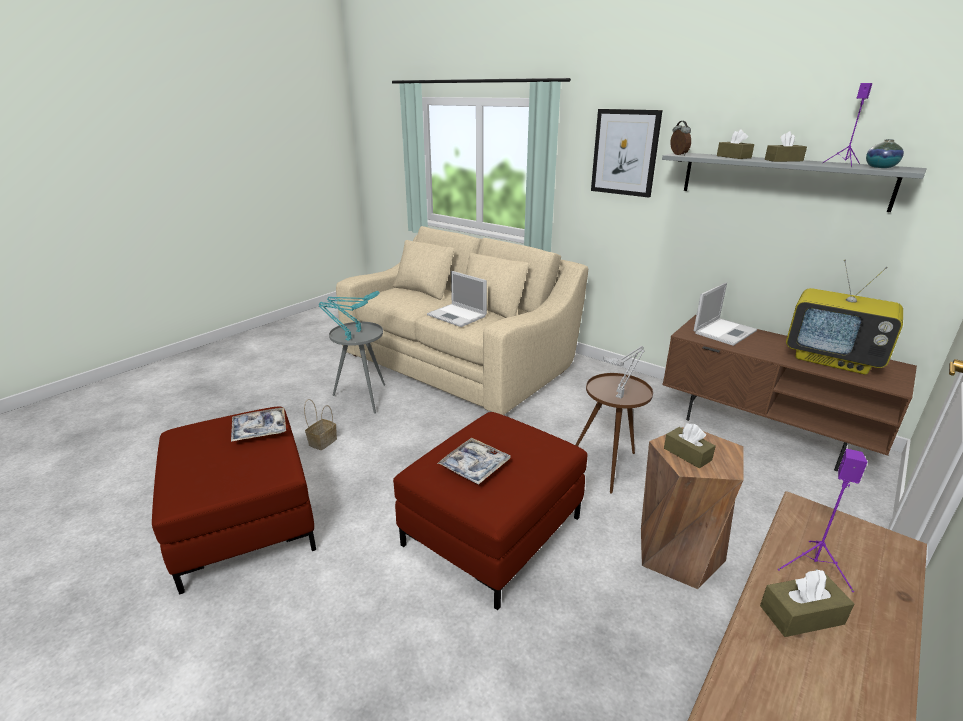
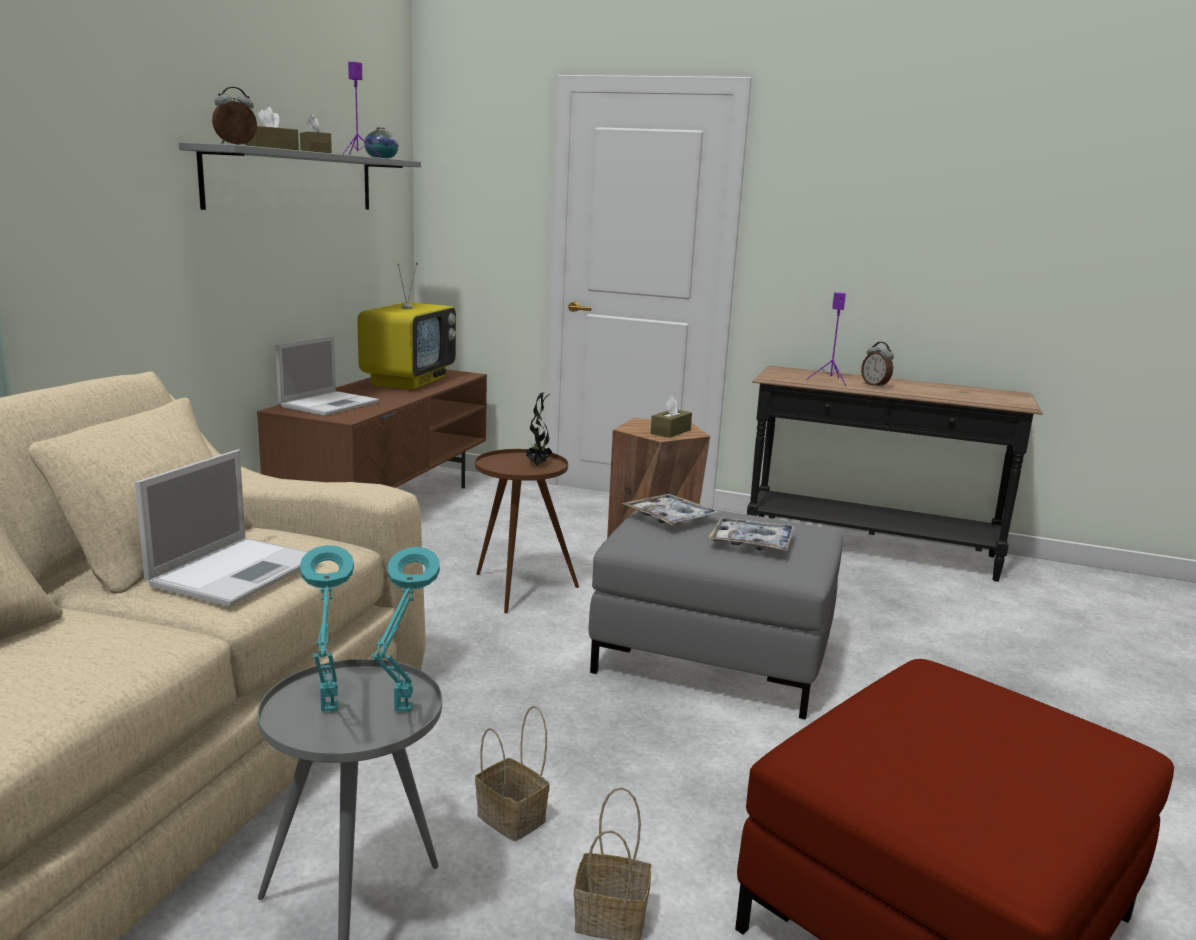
camera: 110 degrees left, 10 degrees down
(259, 430) = (873, 736): tray -> tray (670, 518)
(387, 431) = (513, 818): none -> basket
(492, 532) = (715, 654): red ottoman -> grey ottoman
(620, 396) = (538, 465): grey table lamp -> potted plant
(625, 152) = (97, 143): picture -> none
(725, 331) = (330, 404): laptop -> laptop turned 90 degrees clockwise
(801, 615) = (875, 385): brown tissue box -> alarm clock

